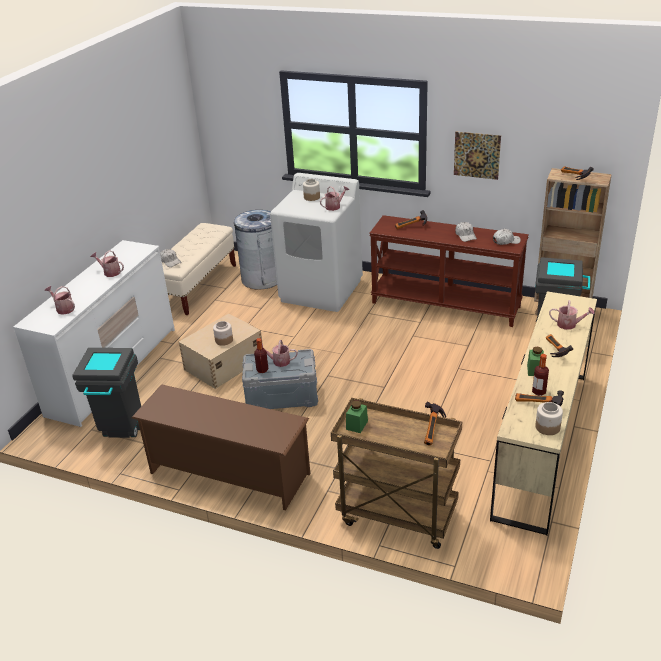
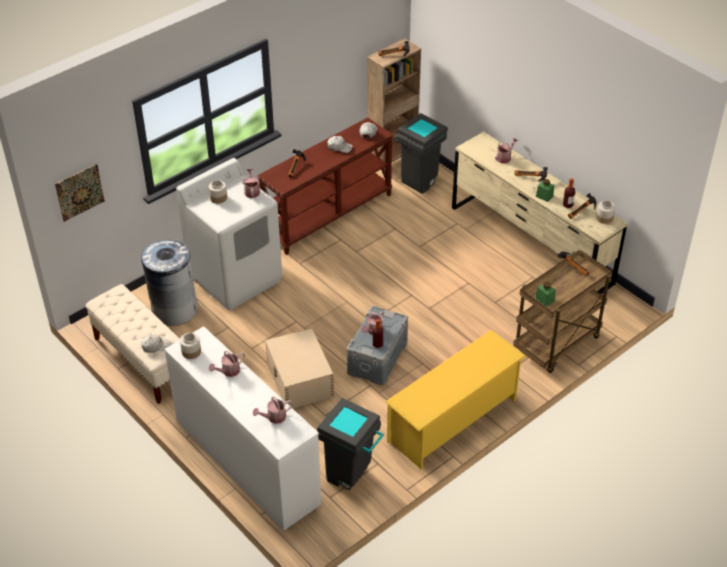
camera: 65 degrees left, 10 degrees up
(223, 340) = (309, 356): jar -> jar (191, 352)
(228, 473) = (453, 420): brown shoe rack -> yellow shoe rack
(476, 155) = (310, 78): picture -> picture (80, 192)

